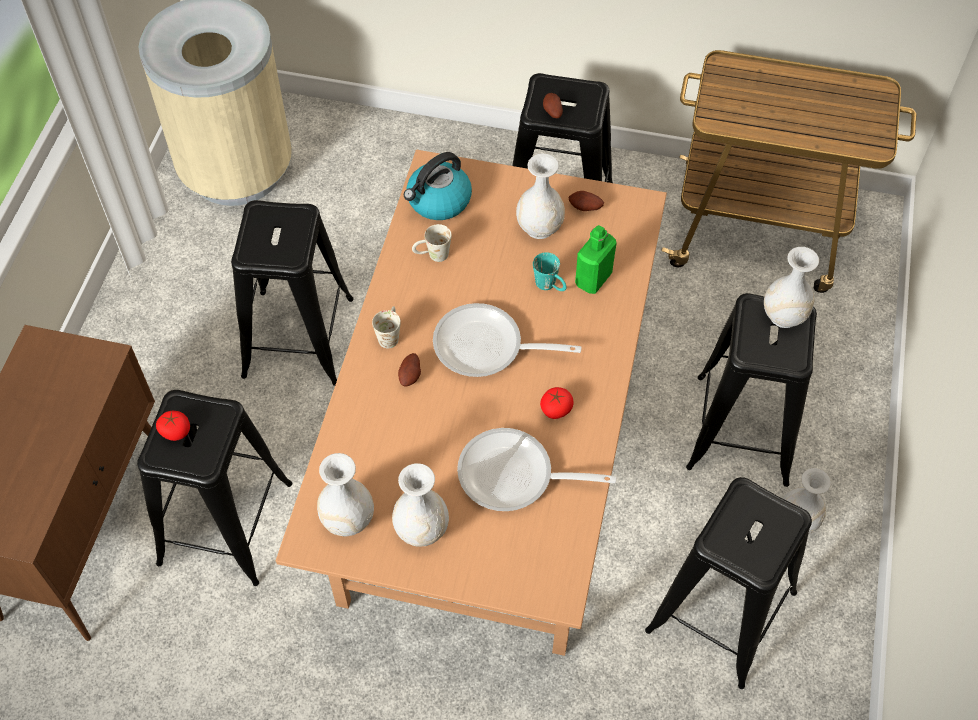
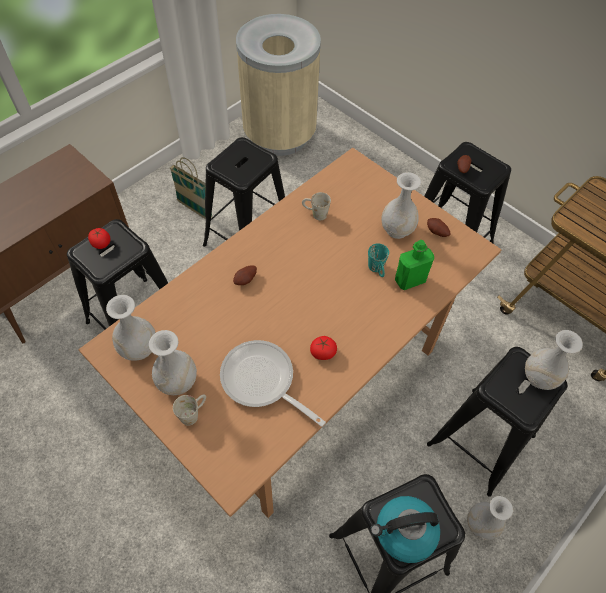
camera: 30 degrees right, 0 degrees up
(193, 335) = (194, 209): none -> basket
(390, 334) = (253, 248): white mug -> white mug (193, 413)
(438, 201) = (343, 183): kettle -> kettle (404, 532)
(486, 347) = (306, 287): frying pan -> none

